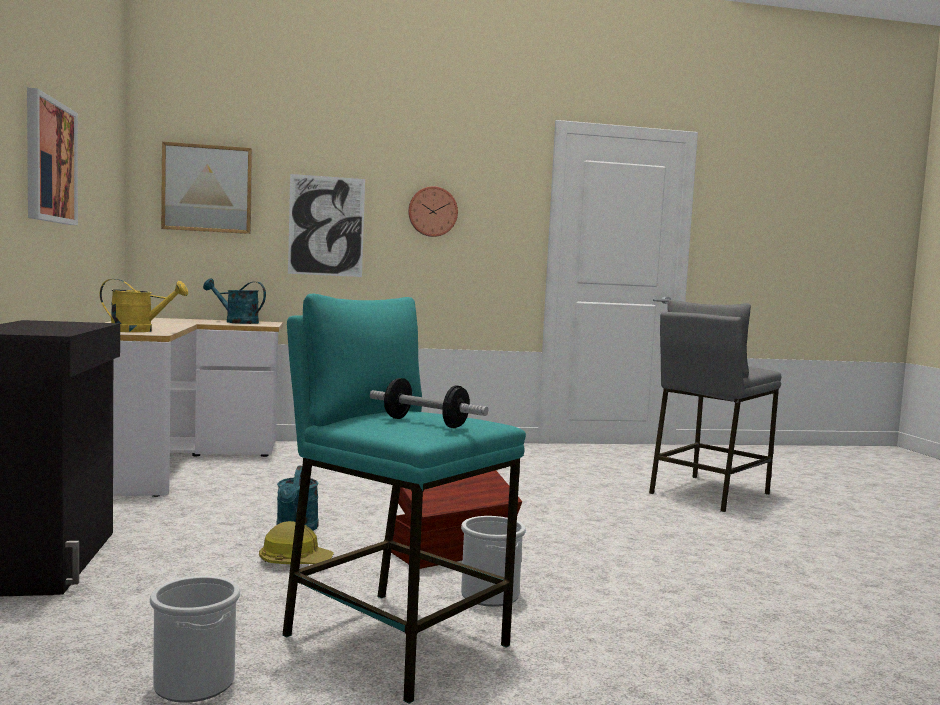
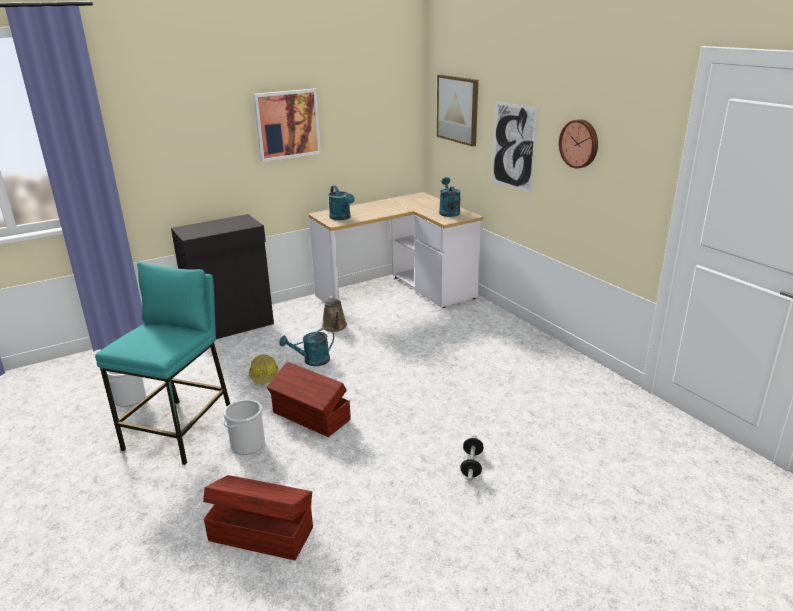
camera: 70 degrees right, 20 degrees up
(139, 331) = (342, 218): yellow watering can -> turquoise watering can
(211, 503) = (335, 327): none -> brown watering can
(425, 423) = (141, 341): dumbbell -> dumbbell (471, 465)
(704, 611) = (261, 533): none -> brown storage box
(708, 493) = (578, 514): grey stool -> none

